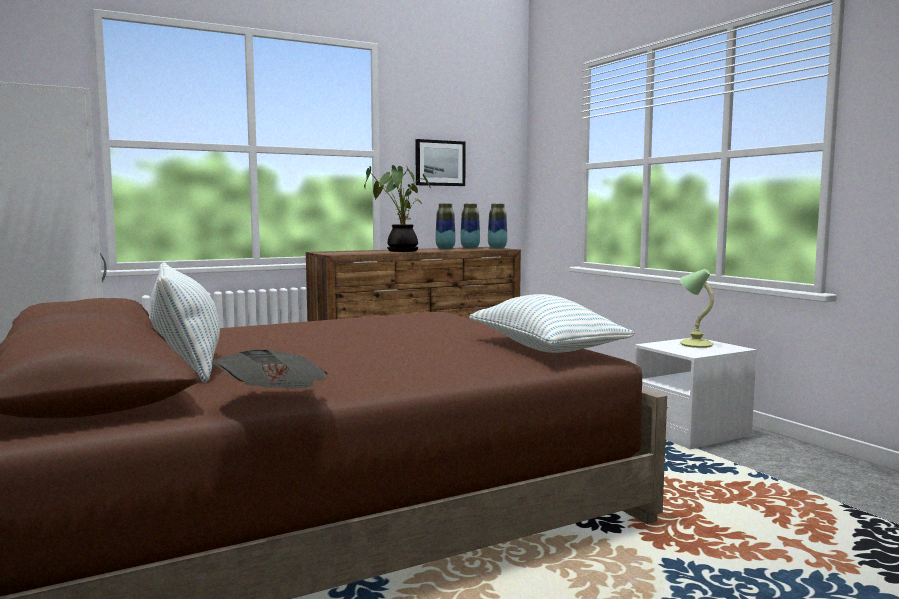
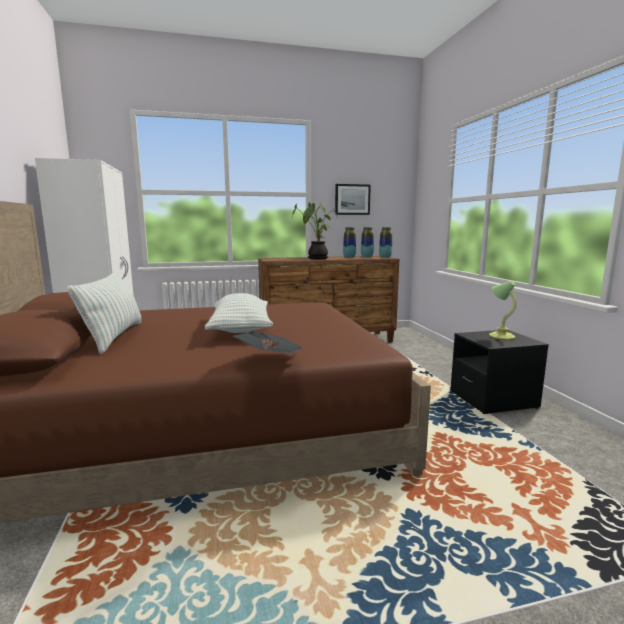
camera: 15 degrees right, 5 degrees up
(275, 402) = (116, 375): newspaper -> newspaper (270, 362)
(545, 349) = (351, 340): pillow -> pillow (240, 329)
(691, 433) = (493, 399): white nightstand -> black nightstand

